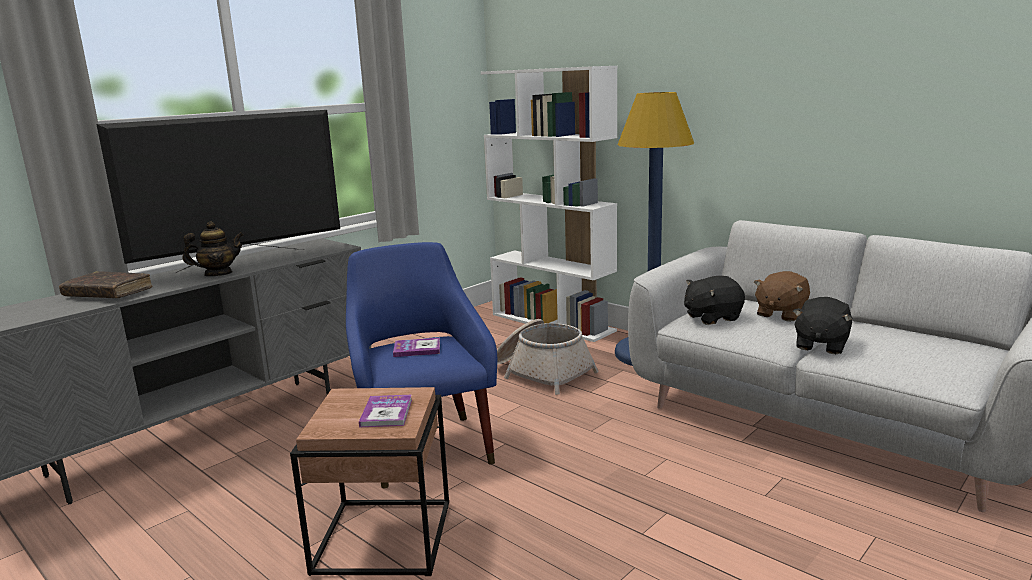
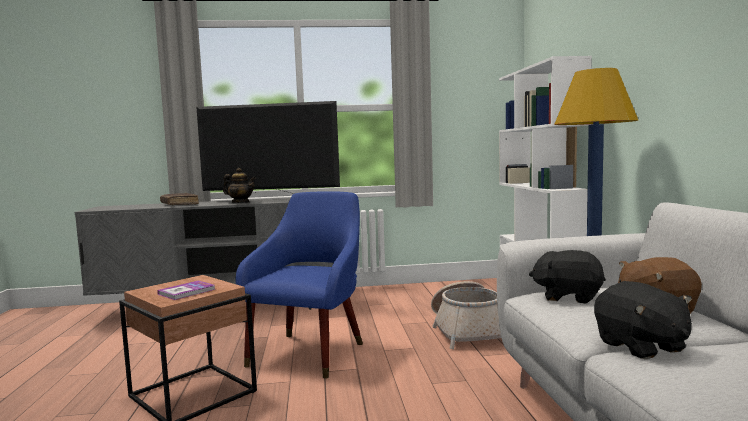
camera: 40 degrees right, 10 degrees down
(417, 349) = (307, 270): book -> none
(820, 345) = (640, 346): black plush toy -> black plush toy turned 90 degrees counterclockwise

